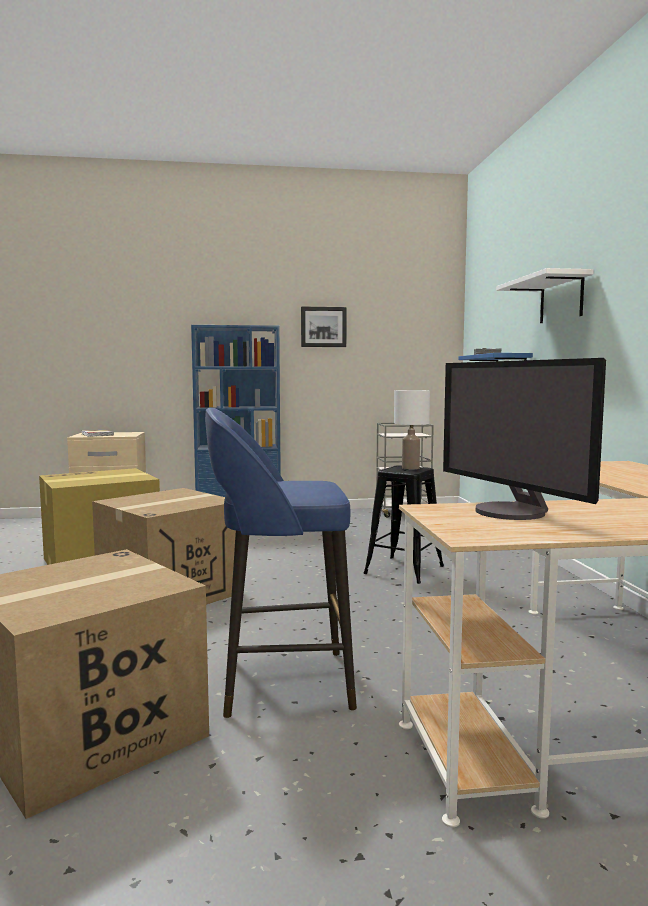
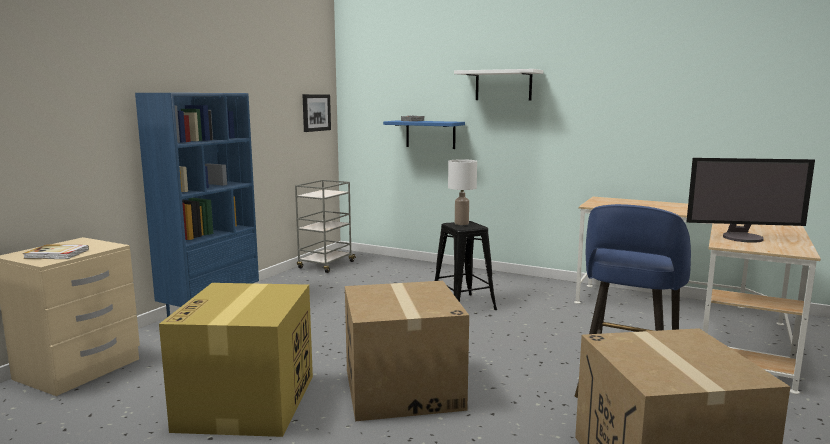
camera: 55 degrees left, 5 degrees up
(323, 327) = (247, 90): picture -> picture (316, 112)

